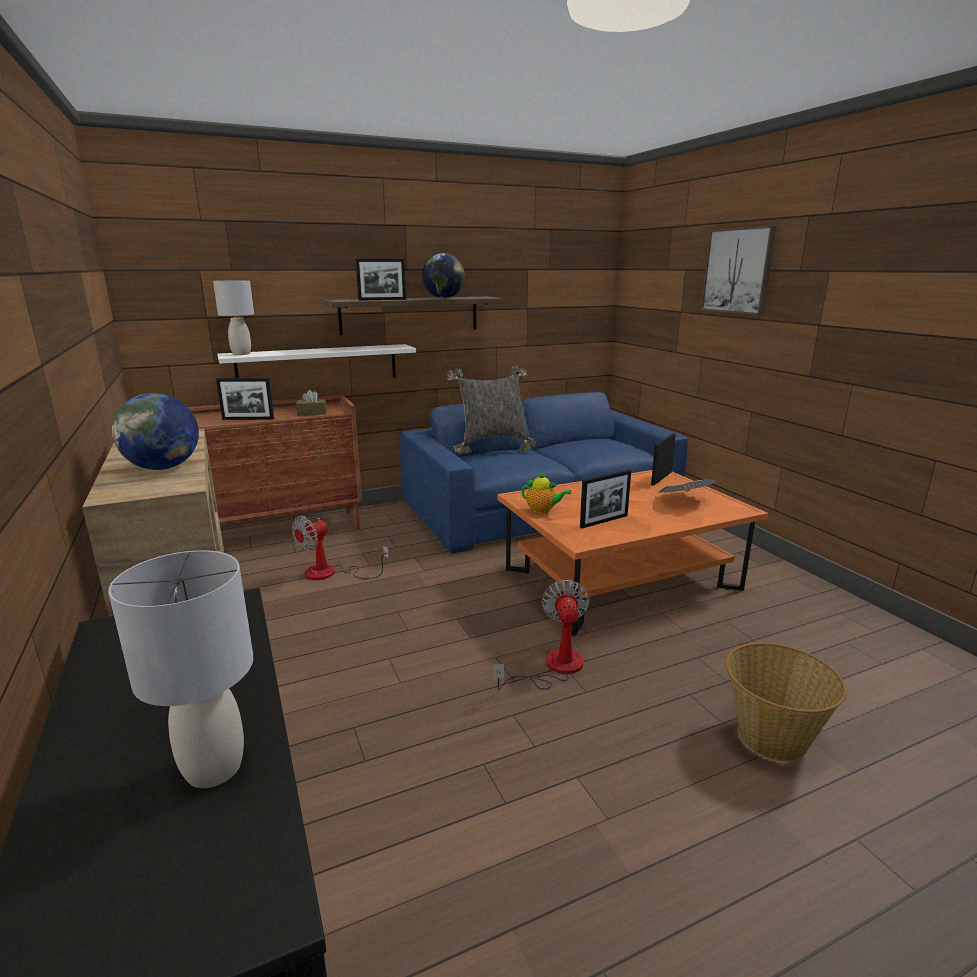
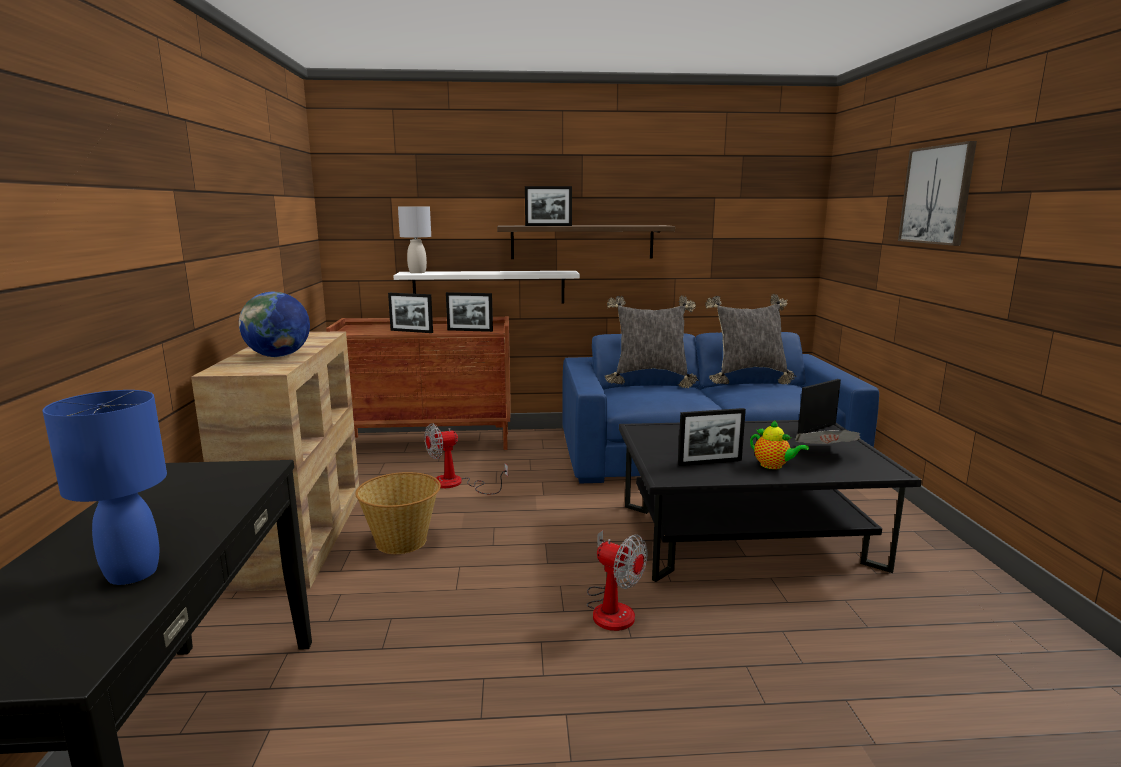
camera: 20 degrees right, 5 degrees down
(214, 769) = (132, 574): grey table lamp -> blue table lamp
(312, 413) = (470, 330): brown tissue box -> picture frame
(443, 298) = (613, 225): globe -> none
(543, 510) = (651, 444): teapot -> teapot (773, 466)
(553, 668) = (611, 607): fan -> fan turned 105 degrees clockwise
(571, 440) = (746, 382): none -> pillow
(621, 579) = (746, 536): orange coffee table -> black coffee table
(771, 736) = (817, 732): basket -> basket (402, 541)

